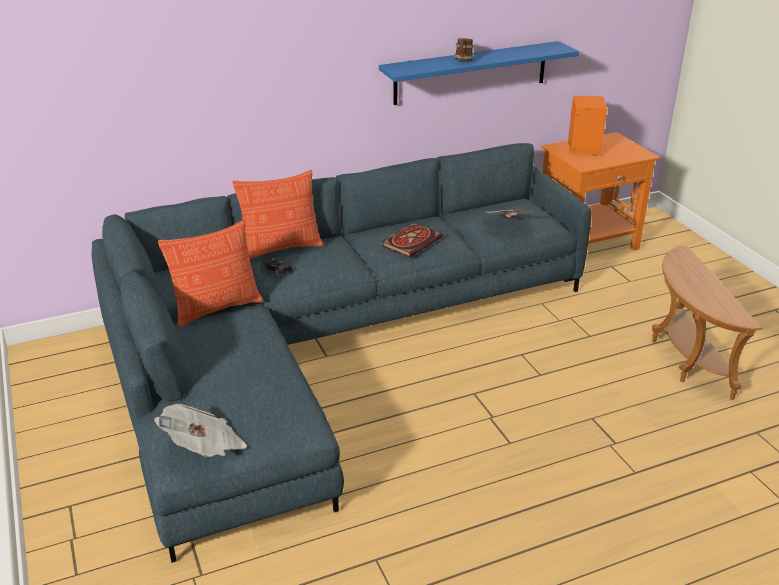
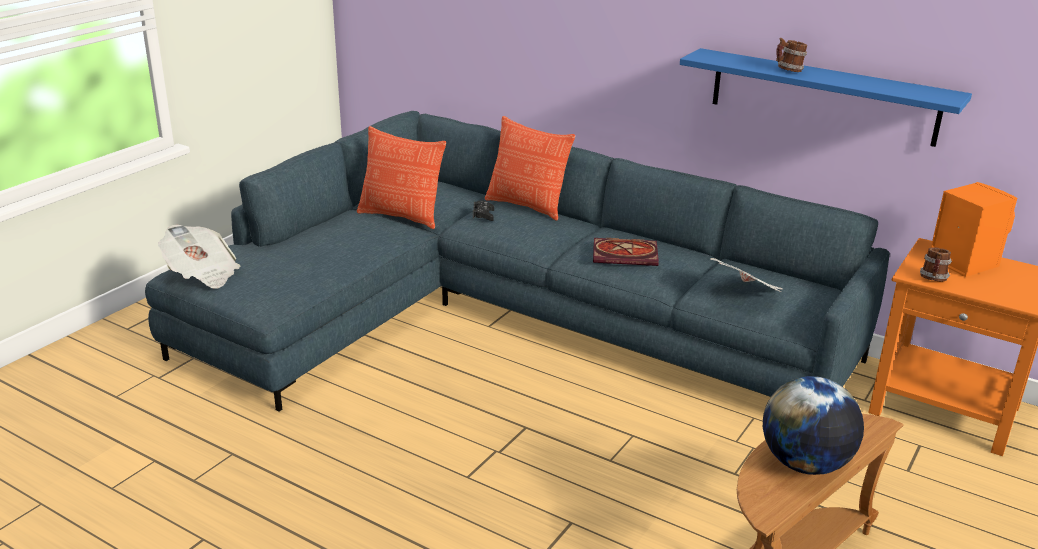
camera: 55 degrees right, 5 degrees down
(595, 163) = (933, 279): none -> mug
(706, 288) = (805, 464): none -> globe

